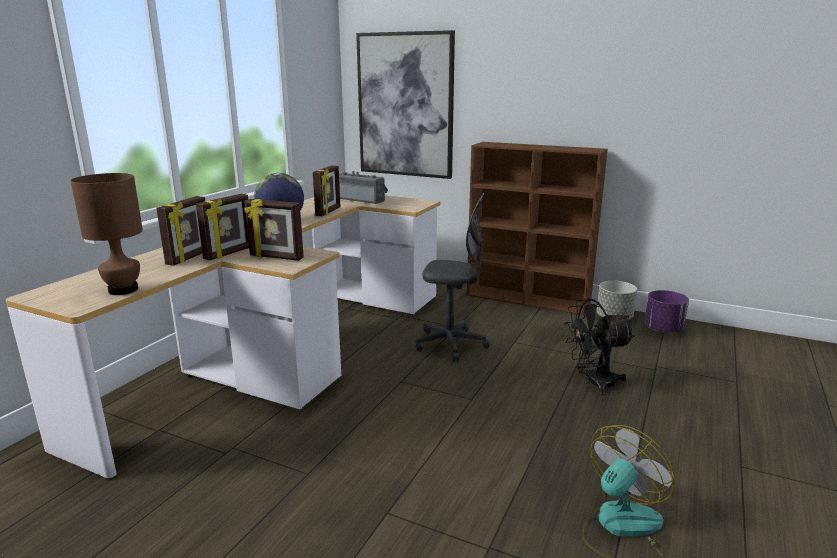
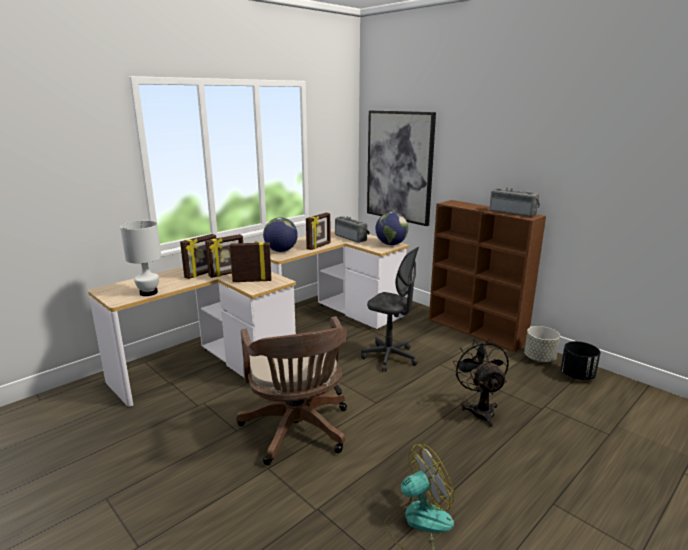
camera: 20 degrees right, 0 degrees up
(123, 290) = (148, 293): brown table lamp -> white table lamp
(276, 257) = (252, 280): picture frame -> picture frame turned 135 degrees clockwise
(395, 456) = (297, 432): none -> brown office chair
(418, 202) = (391, 244): none -> globe
(570, 148) = (513, 213): none -> radio
(593, 382) = (480, 409): black fan -> black fan turned 75 degrees clockwise
(663, 329) = (577, 375): purple planter -> black planter

